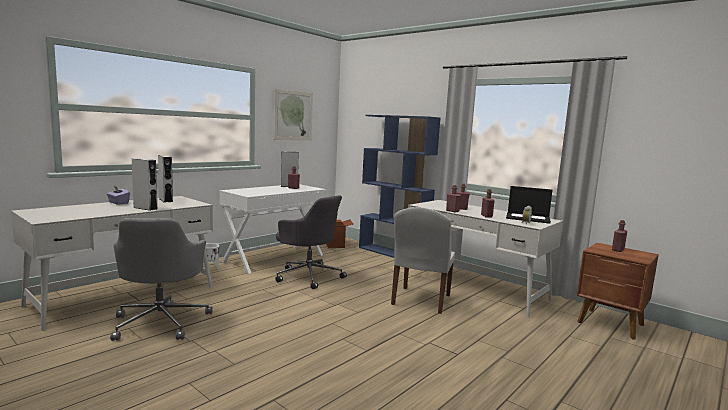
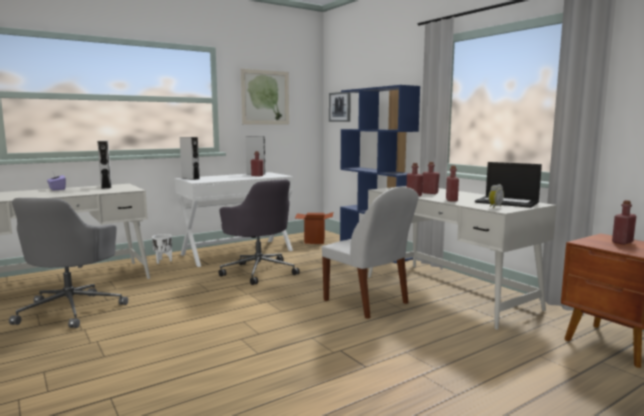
camera: 15 degrees right, 0 degrees up
(145, 208) = (73, 193): grey speaker -> grey speaker (190, 178)
(356, 127) = (340, 107): none -> picture
(420, 301) = (367, 303): white chair -> white chair turned 75 degrees counterclockwise

